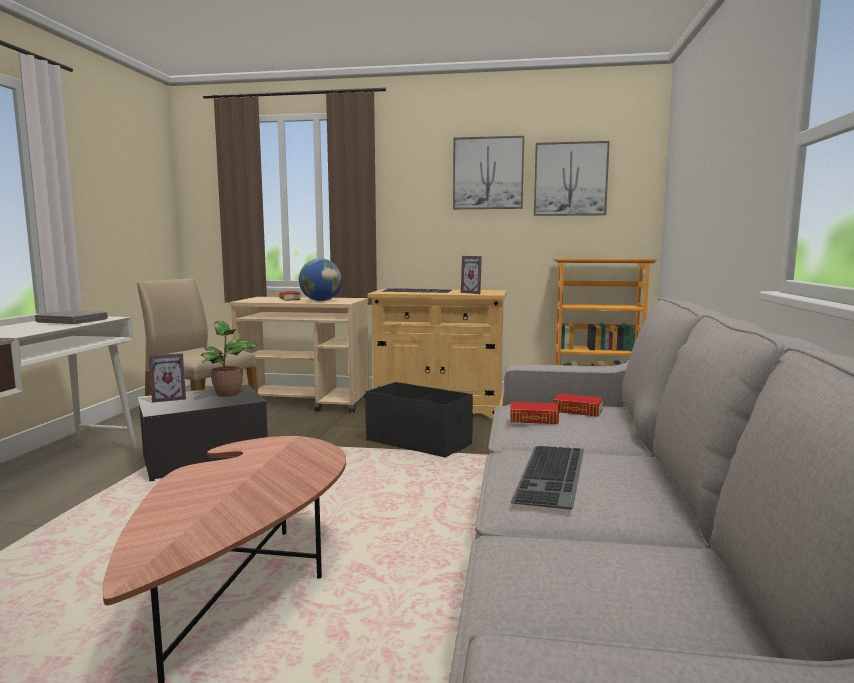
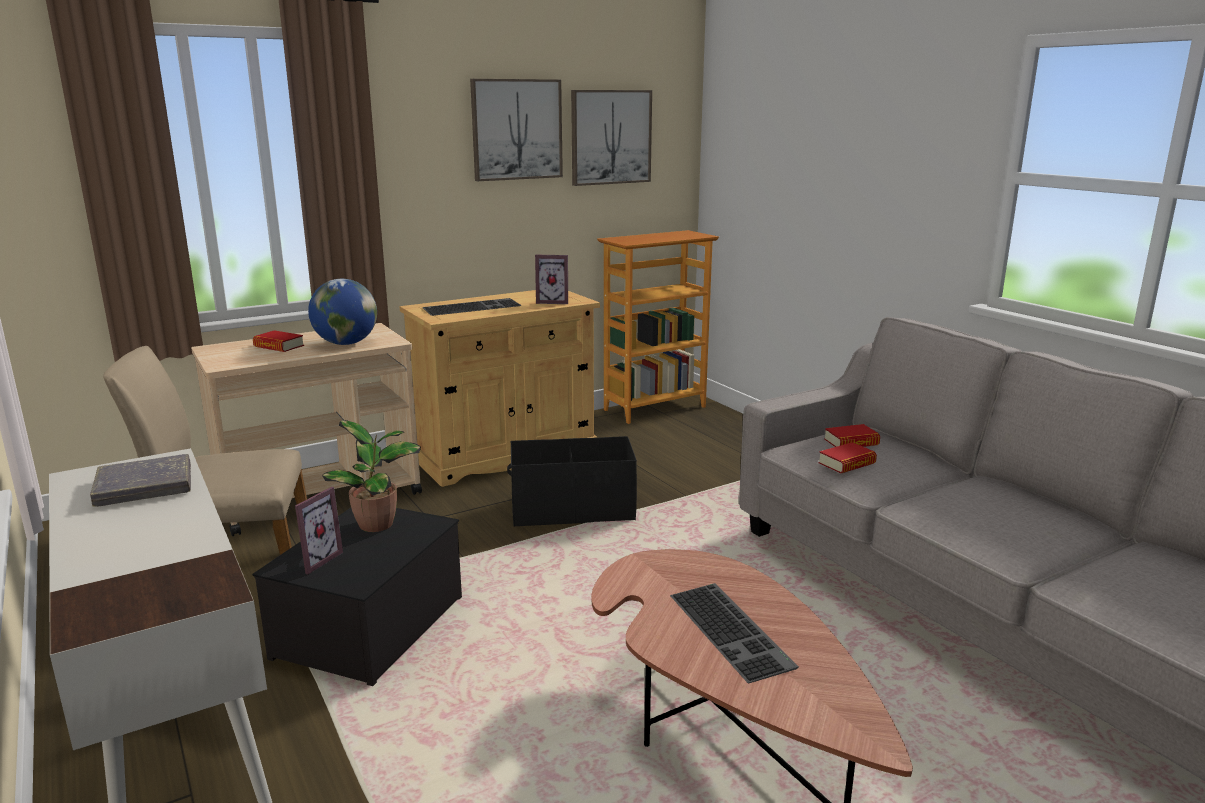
camera: 40 degrees left, 10 degrees up
(554, 475) = (984, 518): keyboard -> keyboard (733, 630)

